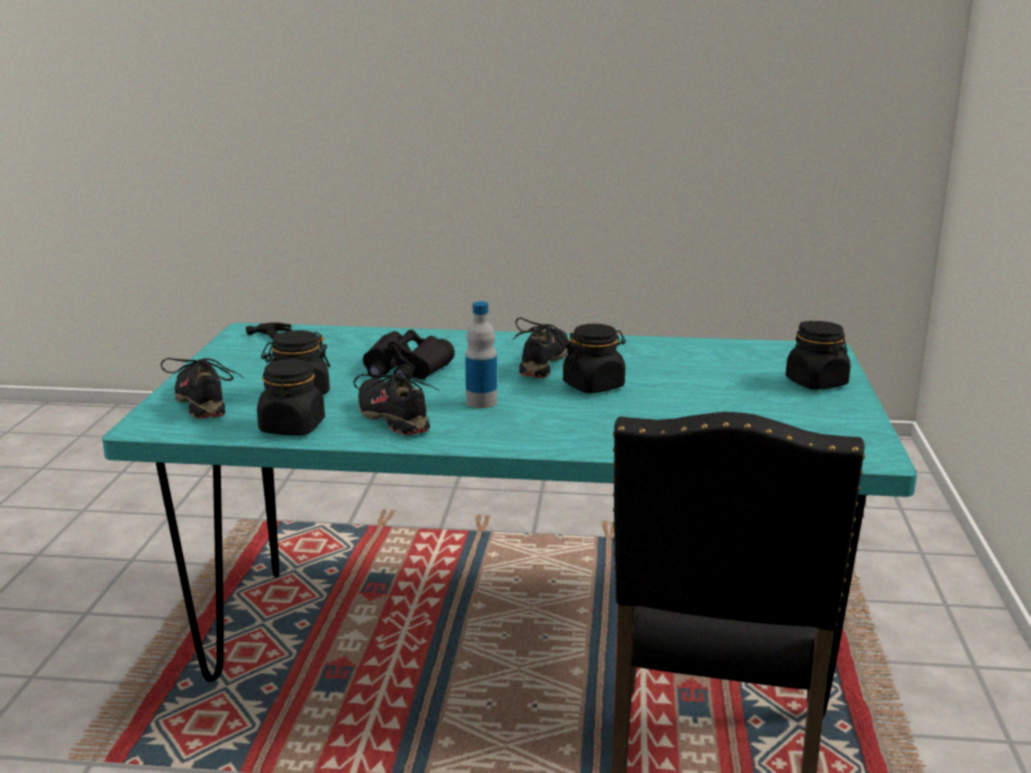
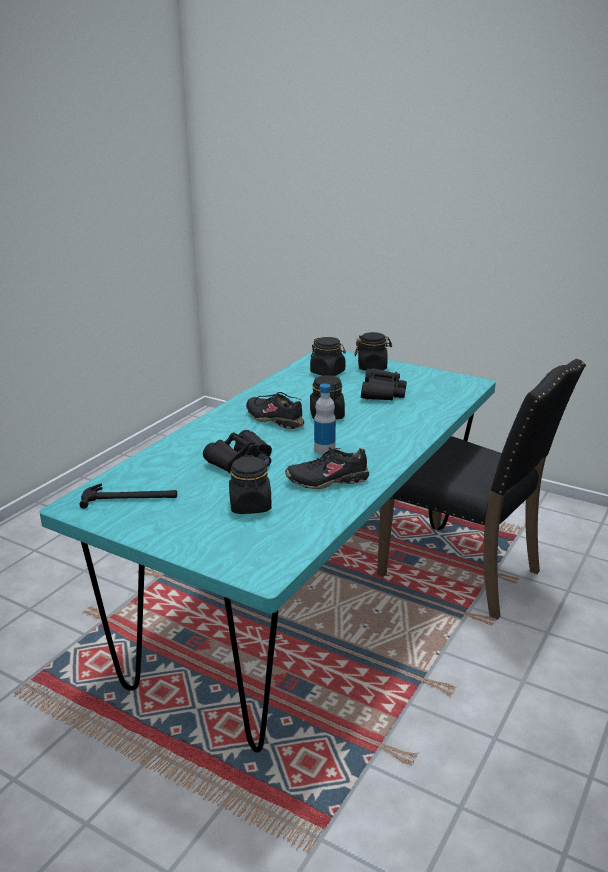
camera: 65 degrees left, 5 degrees up
(203, 402) = (230, 545): black shoe -> none
(292, 427) = (316, 517): black jar -> black jar (328, 372)
(722, 404) = (382, 393): none -> black binoculars

